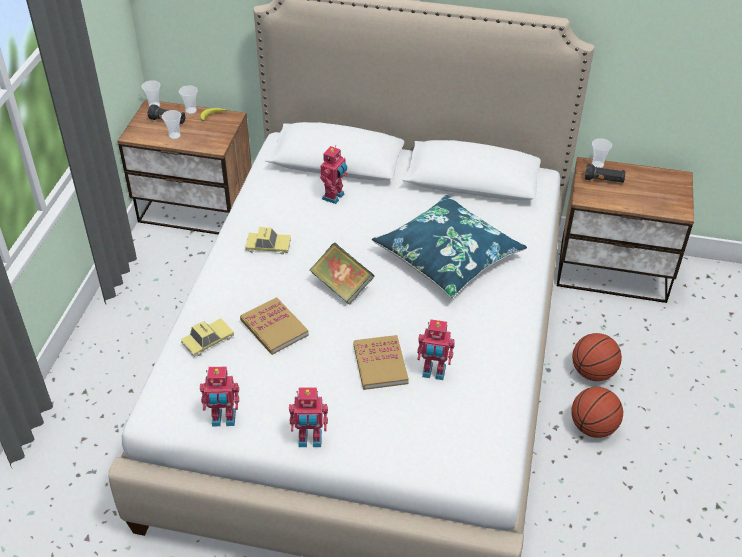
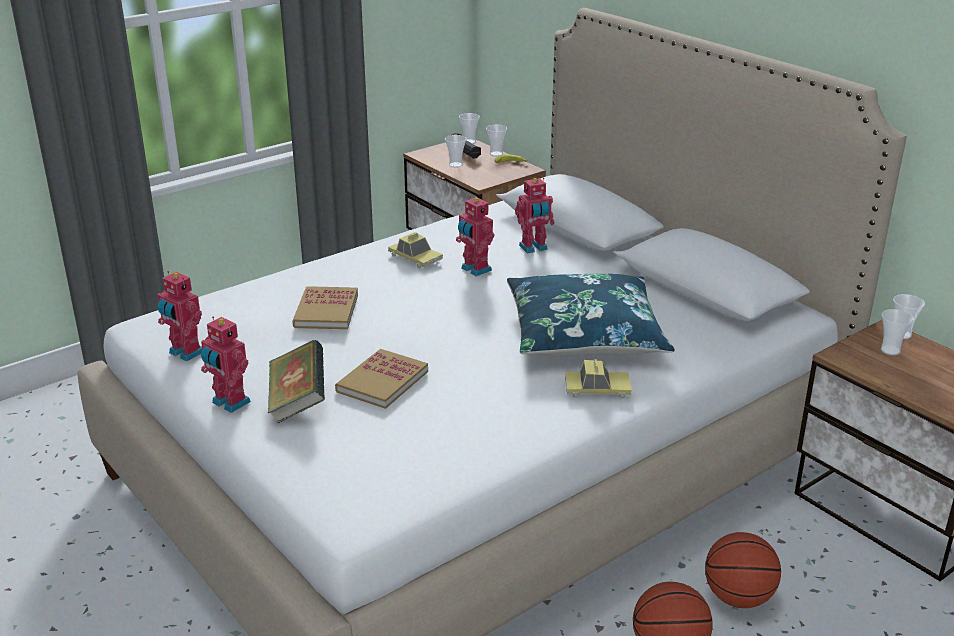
camera: 40 degrees right, 15 degrees down
(208, 340) = (260, 296): toy car -> toy car (597, 389)
(341, 286) = (437, 310): book -> book (298, 402)
(433, 373) = (424, 413): toy robot -> toy robot (474, 270)
(604, 180) = (890, 350): black flashlight -> cup

